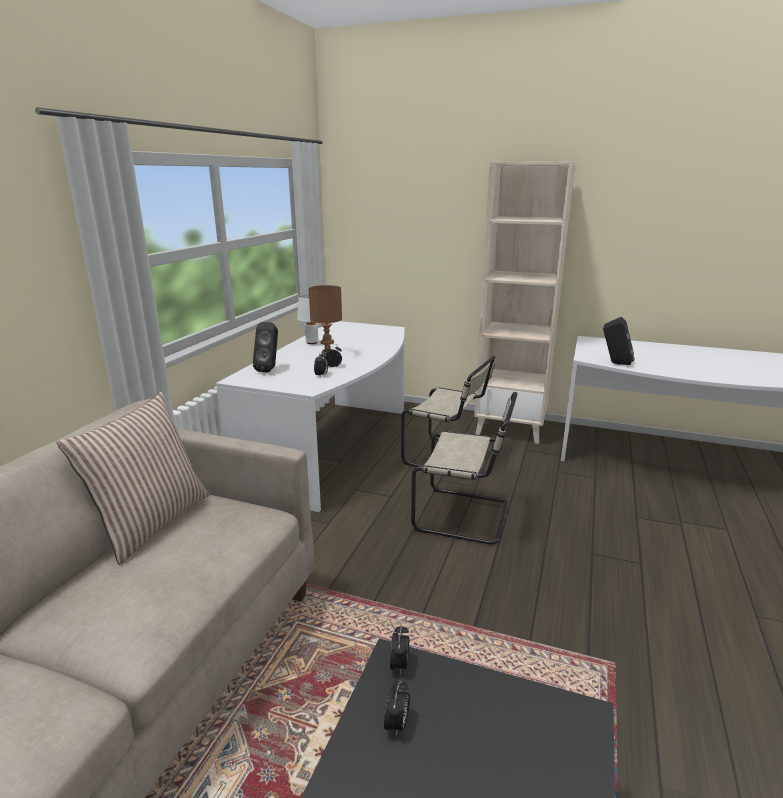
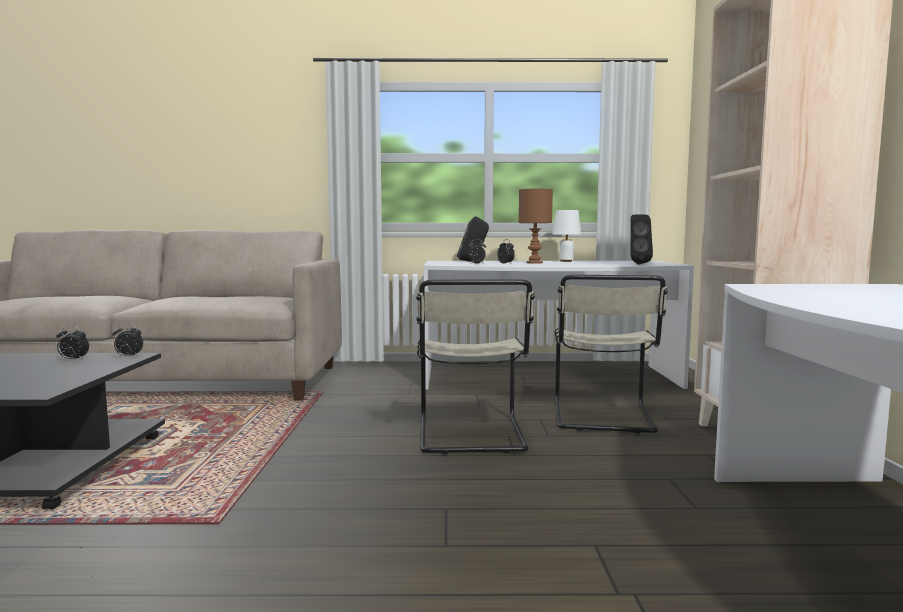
camera: 70 degrees right, 15 degrees down
(151, 522) = (259, 295): pillow -> none
(615, 363) = (763, 290): black speaker -> black speaker (638, 264)

